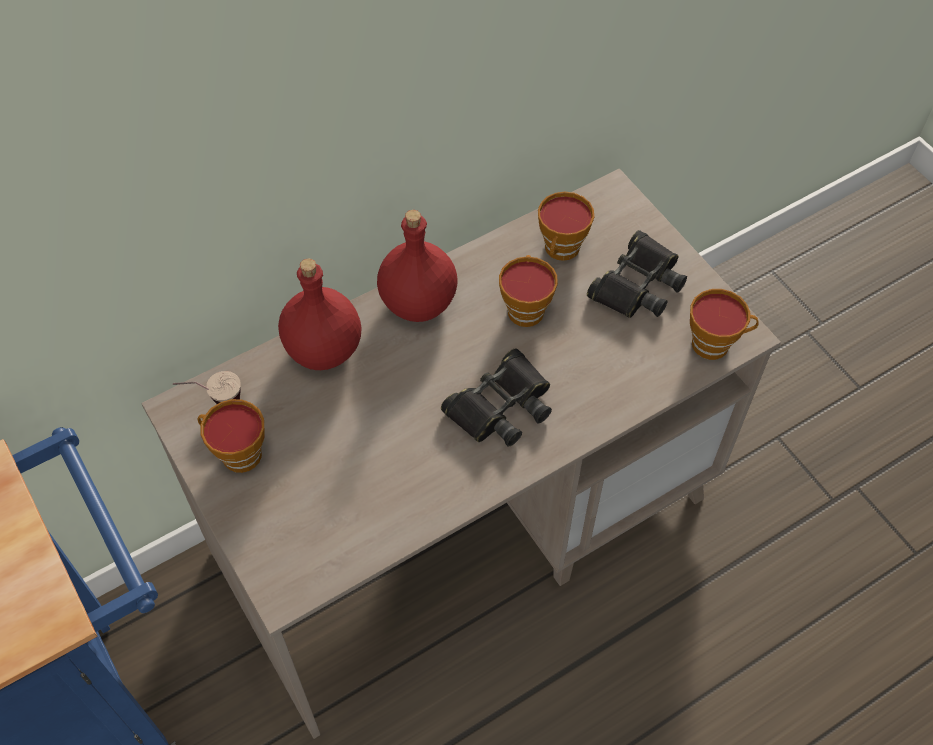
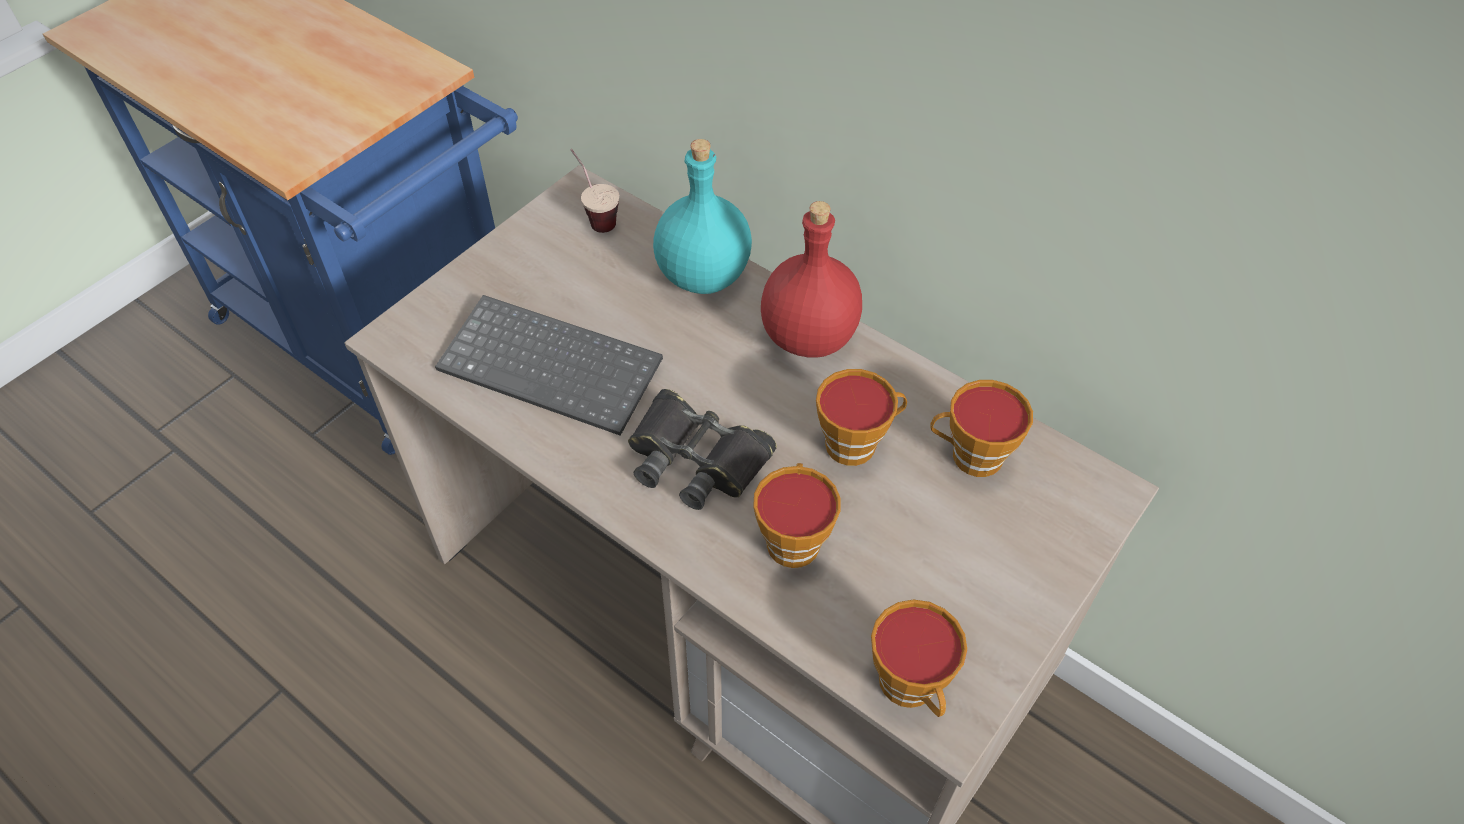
camera: 70 degrees right, 5 degrees down
(236, 453) = (544, 250): cup -> cup (792, 538)
(323, 348) = (704, 275): red bottle -> turquoise bottle
(371, 476) = (554, 365): none -> keyboard
(637, 284) = (964, 560): black binoculars -> none

